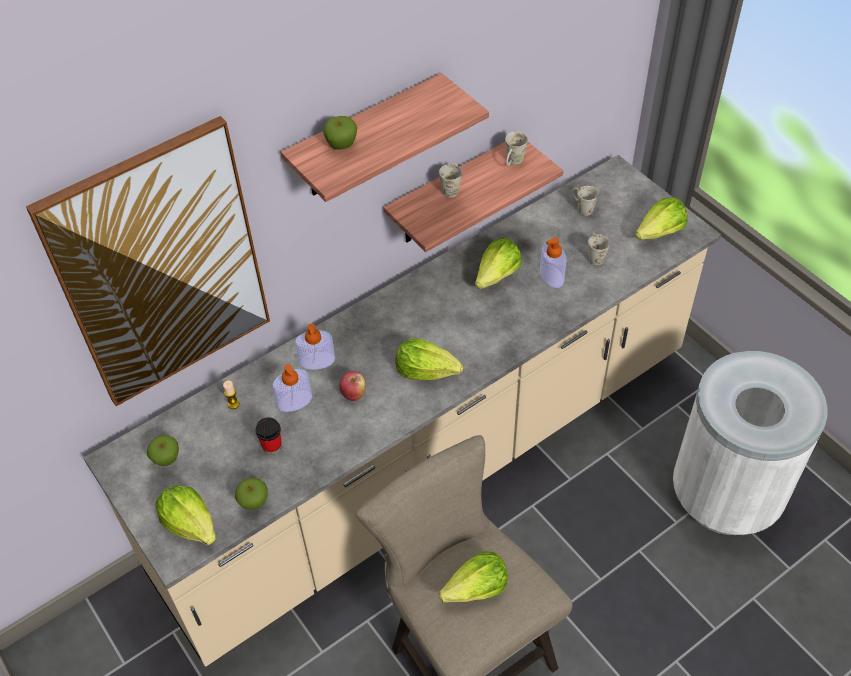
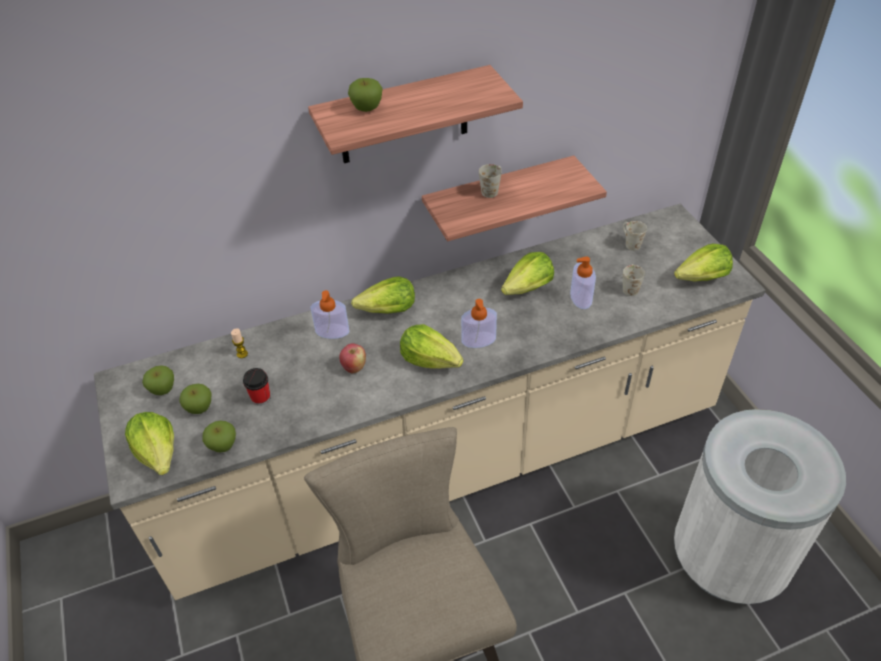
camera: 15 degrees right, 5 degrees down
(161, 268) = (177, 199): picture -> none
(213, 470) = (199, 408): none -> apple
(295, 401) = (298, 362): soap dispenser -> soap dispenser (478, 340)
(476, 589) = (419, 585): lettuce -> lettuce (388, 310)
(513, 163) = (559, 177): white mug -> none

